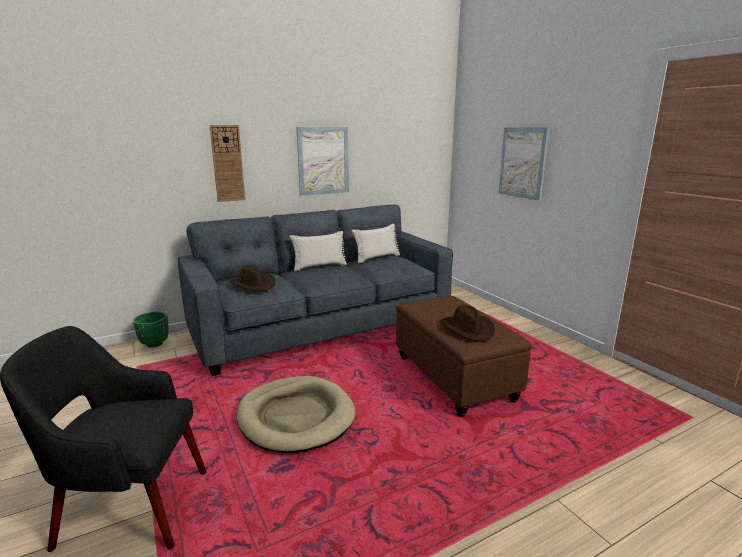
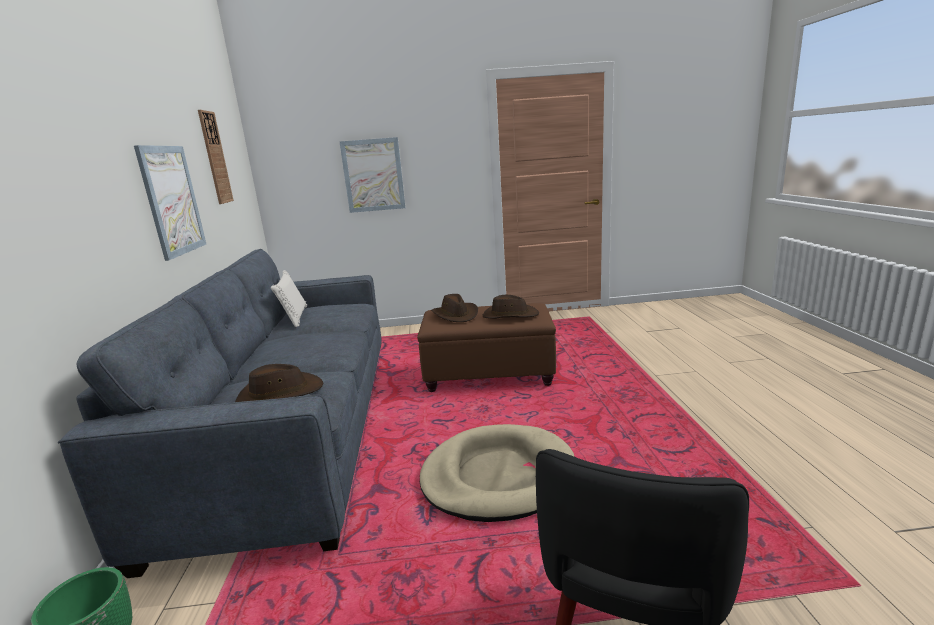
camera: 65 degrees left, 0 degrees up
(227, 163) = (69, 219): wall clock -> wall clock (215, 158)
(319, 267) = (270, 348): white pillow -> none
(447, 307) = (455, 315): none -> brown hat

